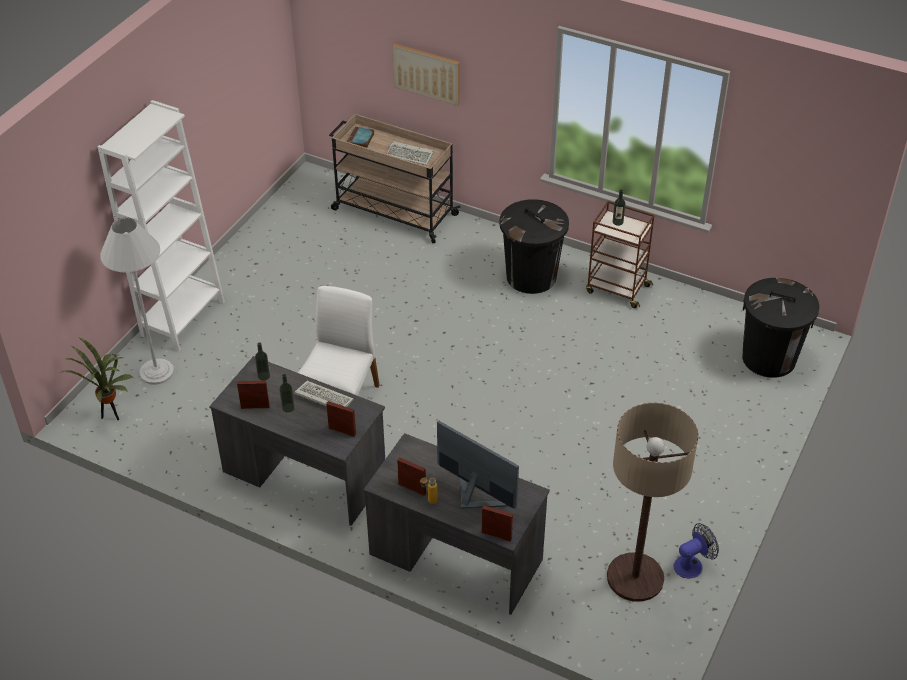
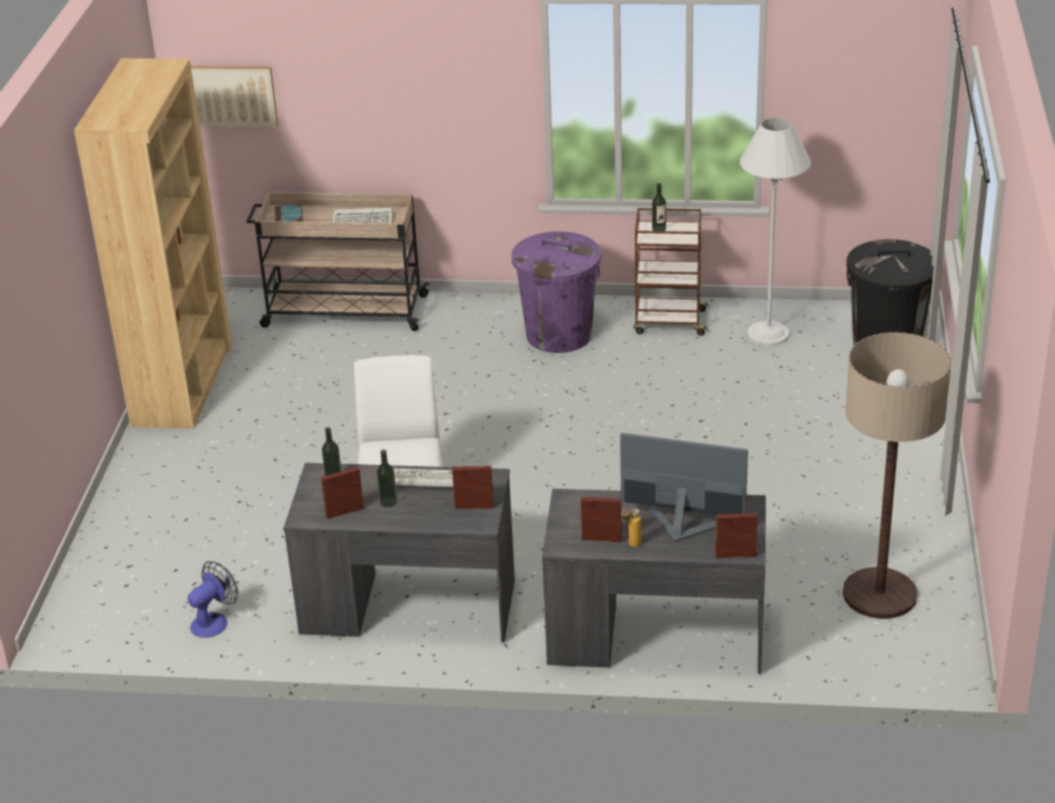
camera: 20 degrees left, 10 degrees down
(111, 416) = (105, 617): potted plant -> none
(156, 372) = (137, 554): white floor lamp -> white floor lamp (768, 334)
(183, 318) = (136, 488): white bookcase -> none
(256, 242) = (182, 384): none -> brown bookcase
(427, 73) = (365, 108): picture -> picture (228, 95)
(531, 276) = (558, 335): black trash can -> purple trash can
(692, 564) = (935, 562): fan -> fan (214, 621)

